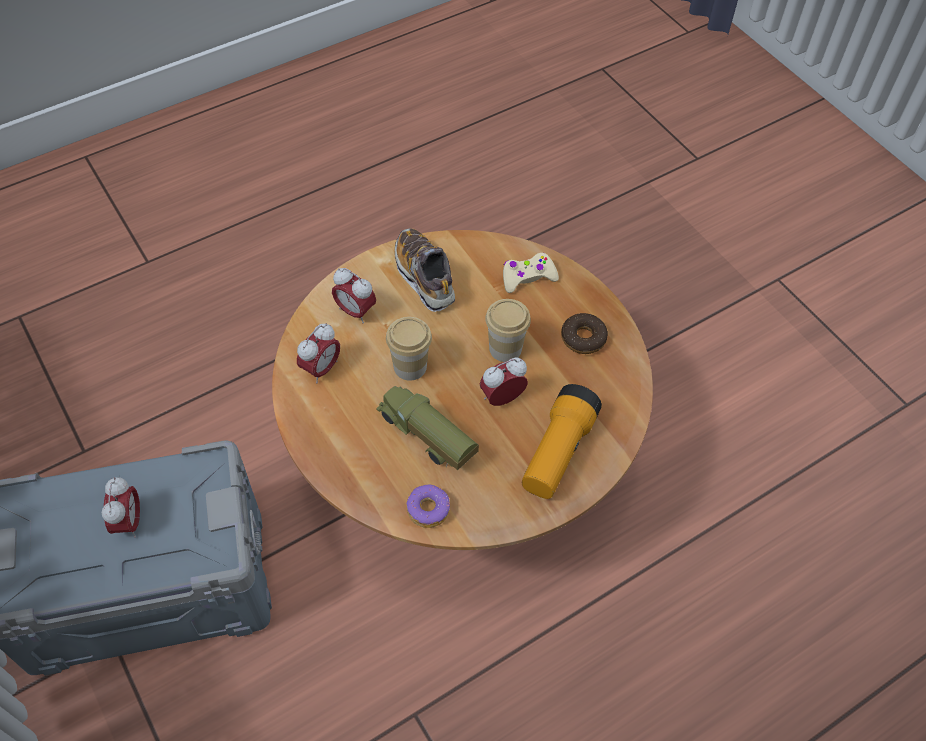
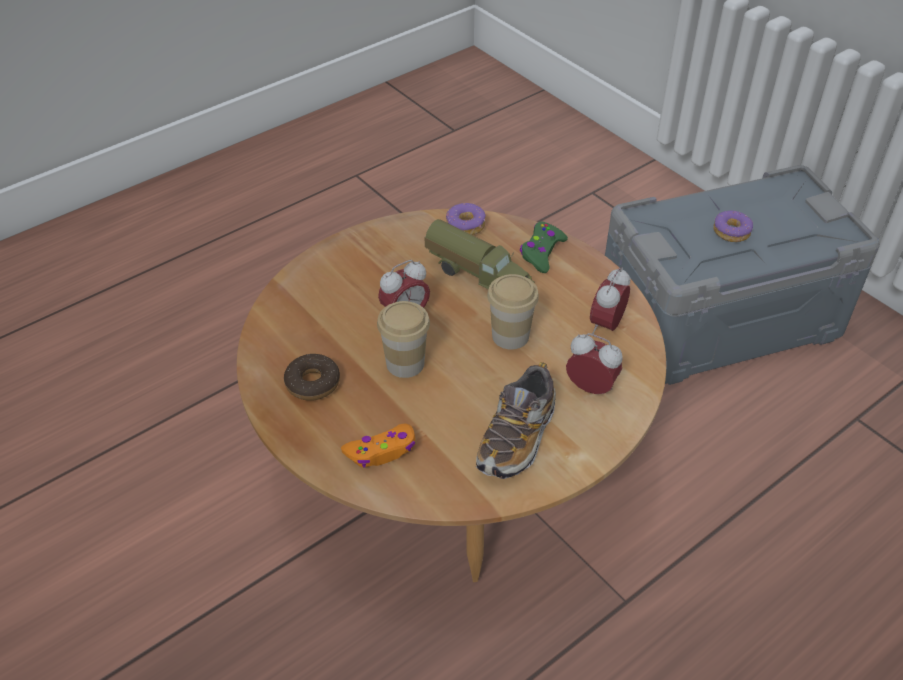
camera: 175 degrees right, 10 degrees down
(129, 522) = (732, 232): alarm clock -> donut
(356, 462) = (542, 252): none -> green game controller
(424, 277) = (517, 438): shoe -> shoe turned 60 degrees clockwise
(527, 277) = (381, 451): beige game controller -> orange game controller
(558, 452) = (346, 275): flashlight -> none

